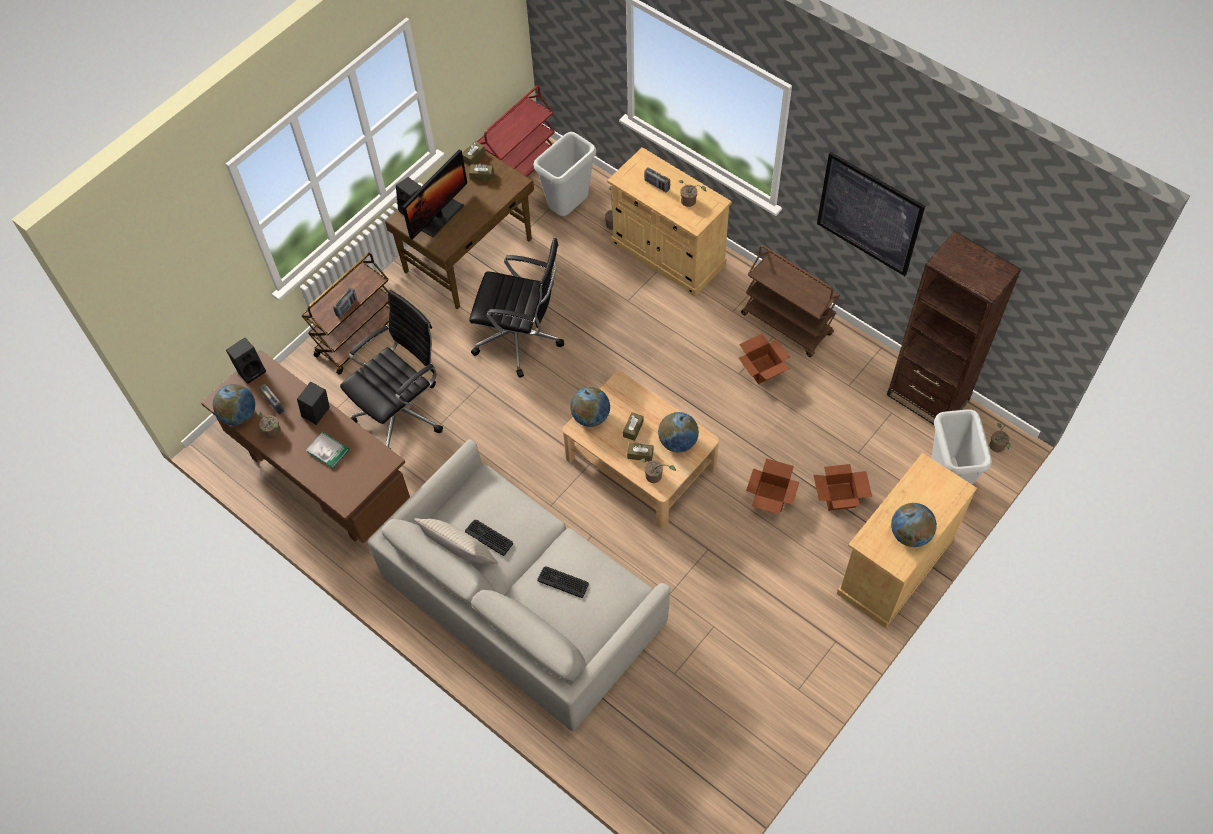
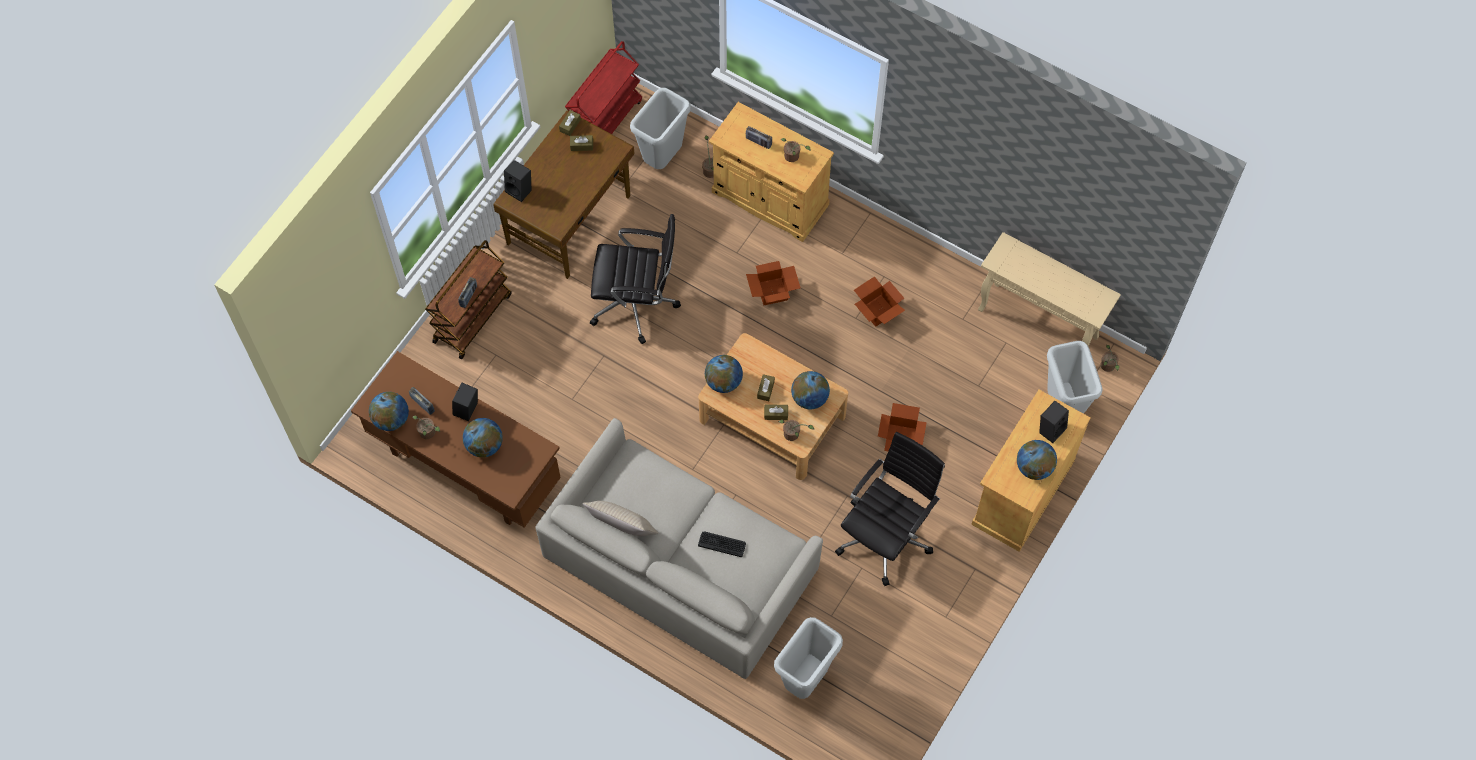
camera: 10 degrees left, 5 degrees up
(251, 370) = (393, 373): black speaker -> black speaker (1051, 429)
(328, 450) = (484, 445): book -> globe
(402, 412) = (531, 391): black office chair -> black office chair (886, 535)
(440, 216) = (547, 194): monitor -> none
(489, 537) = (646, 509): keyboard -> none
(637, 741) = (806, 681): none -> grey trash can
(787, 324) = (897, 262): brown cart -> none
(840, 497) = (965, 431): cardboard box -> cardboard box (773, 292)
(869, 214) = (969, 166): picture -> none
(927, 397) = (1039, 324): brown bookcase -> beige console table

